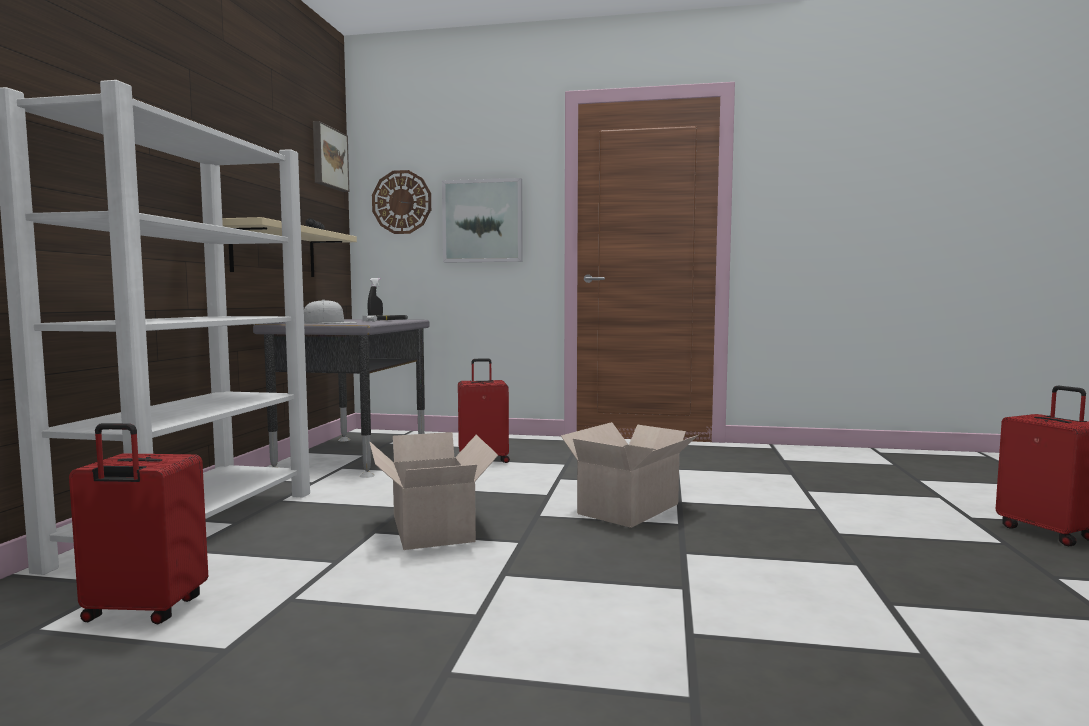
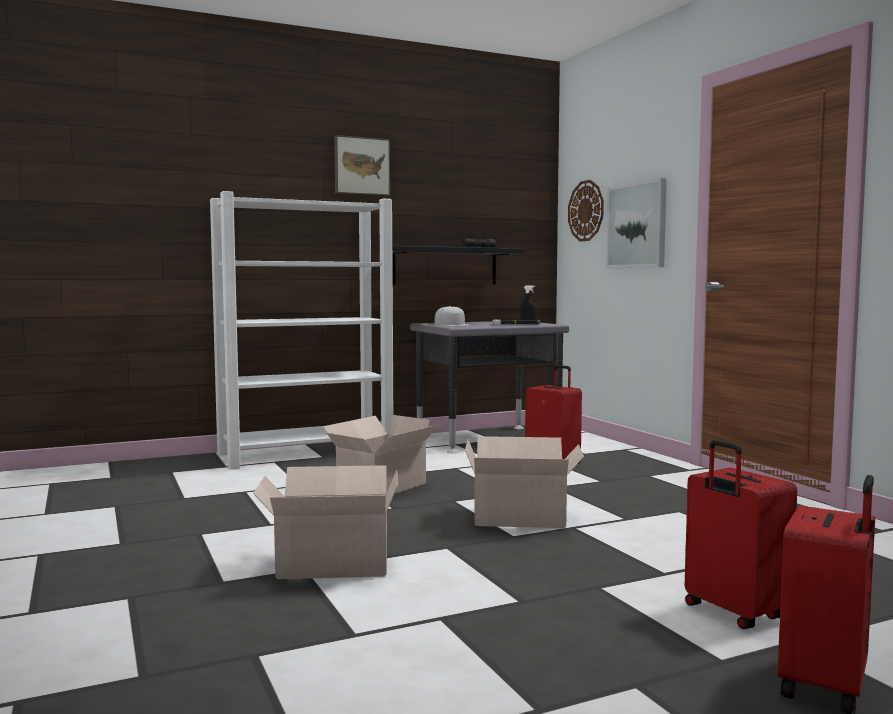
camera: 55 degrees right, 0 degrees up
(143, 611) = (203, 477): red suitcase -> red suitcase (733, 613)
(275, 251) = (445, 266): beige shelf -> black shelf
(328, 158) = (524, 179): picture -> picture (361, 166)
(684, 615) = (330, 564): none -> cardboard box

